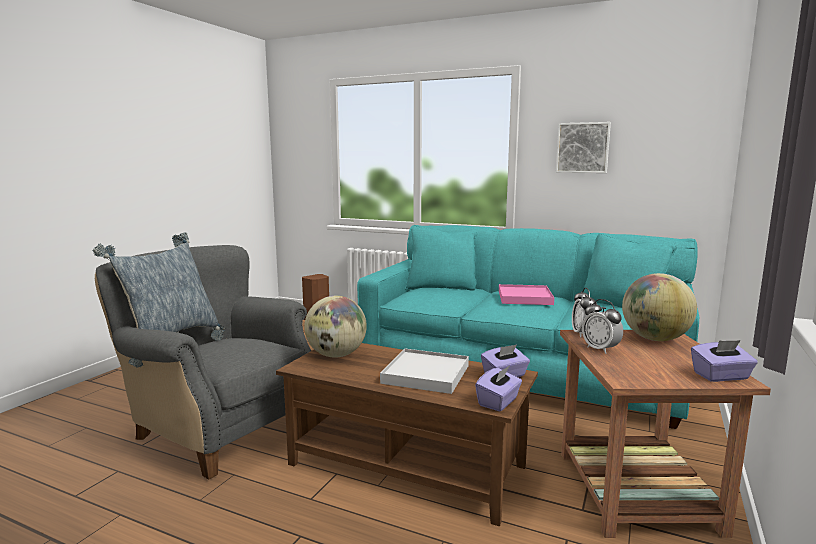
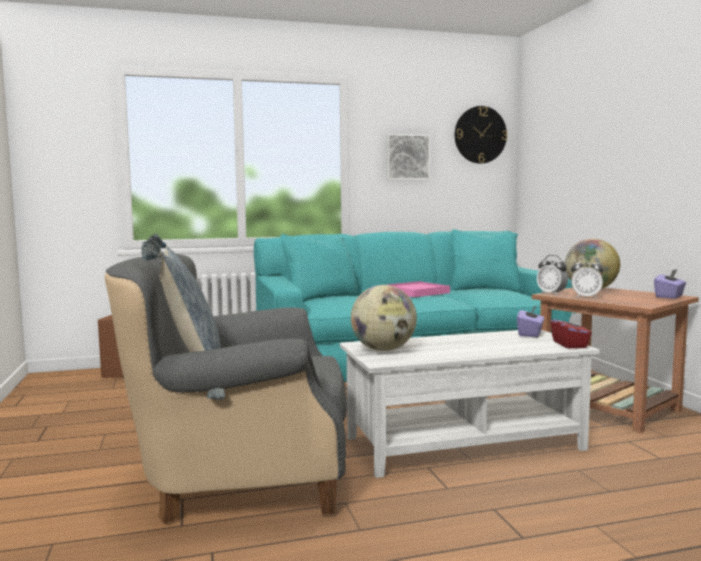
camera: 40 degrees left, 5 degrees down
(407, 465) = (464, 443): brown coffee table -> white coffee table
(426, 374) = (485, 344): white tray -> none
(498, 402) = (570, 345): purple tissue box -> red tissue box
(683, 118) = (480, 135): none -> wall clock

